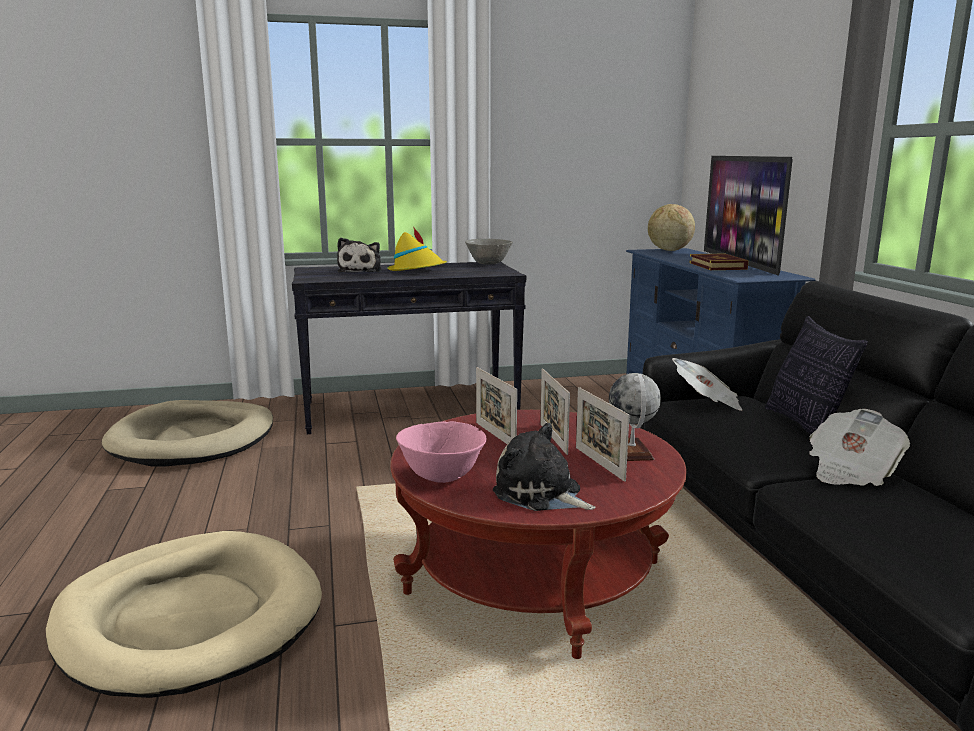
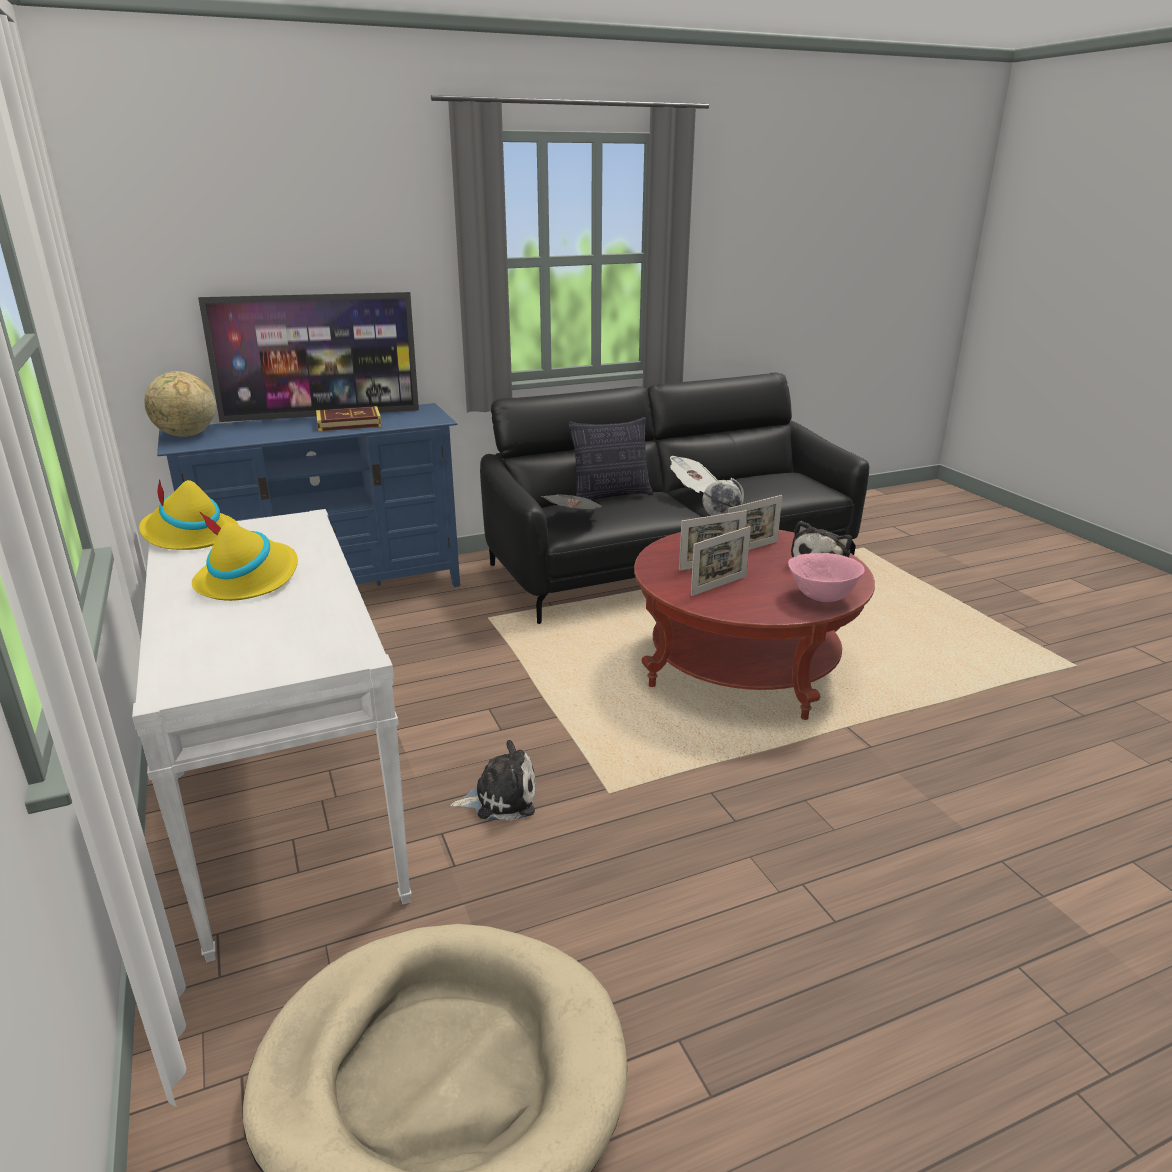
camera: 100 degrees left, 10 degrees up
(189, 618) = (927, 832): beige dog bed -> none
(361, 271) = (240, 625): plush toy -> plush toy (501, 798)
(411, 409) = (289, 804): black console table -> white console table
(489, 264) = (188, 536): grey bowl -> yellow hat

